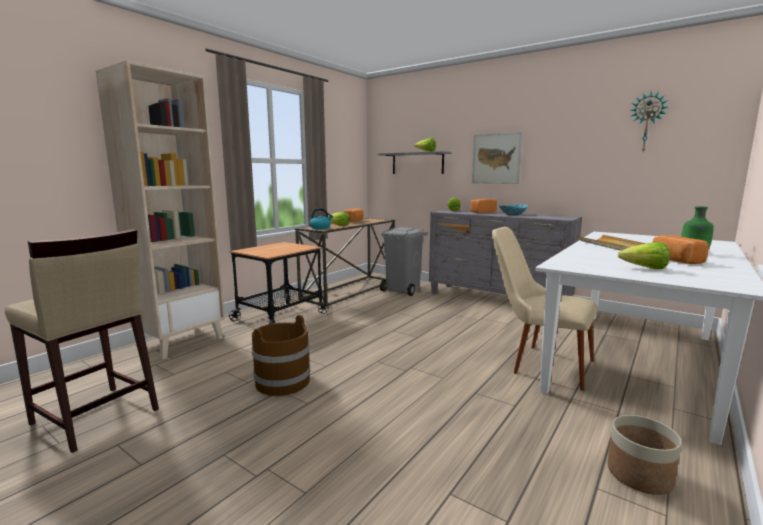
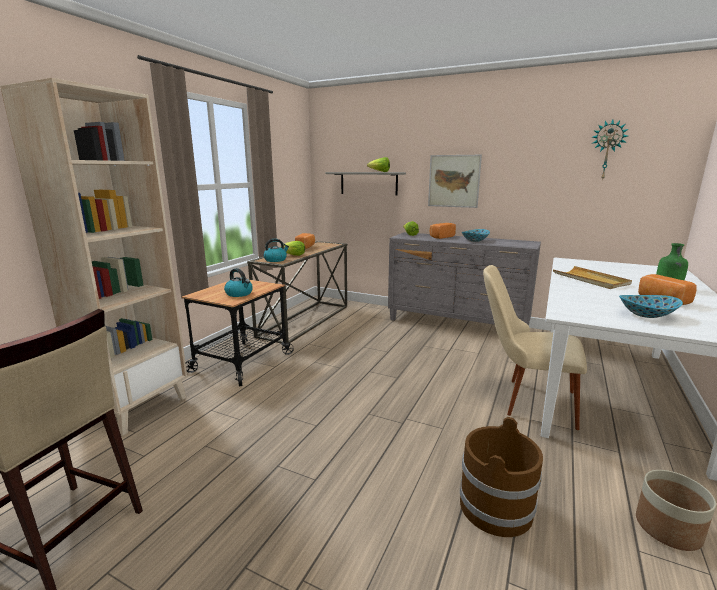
camera: 10 degrees left, 5 degrees up
(278, 251) = (239, 294): none -> kettle
(283, 381) = (276, 452): brown bucket -> brown bucket (495, 506)
(403, 290) = (361, 318): grey trash can -> none
(644, 268) = (647, 315): lettuce -> bowl

